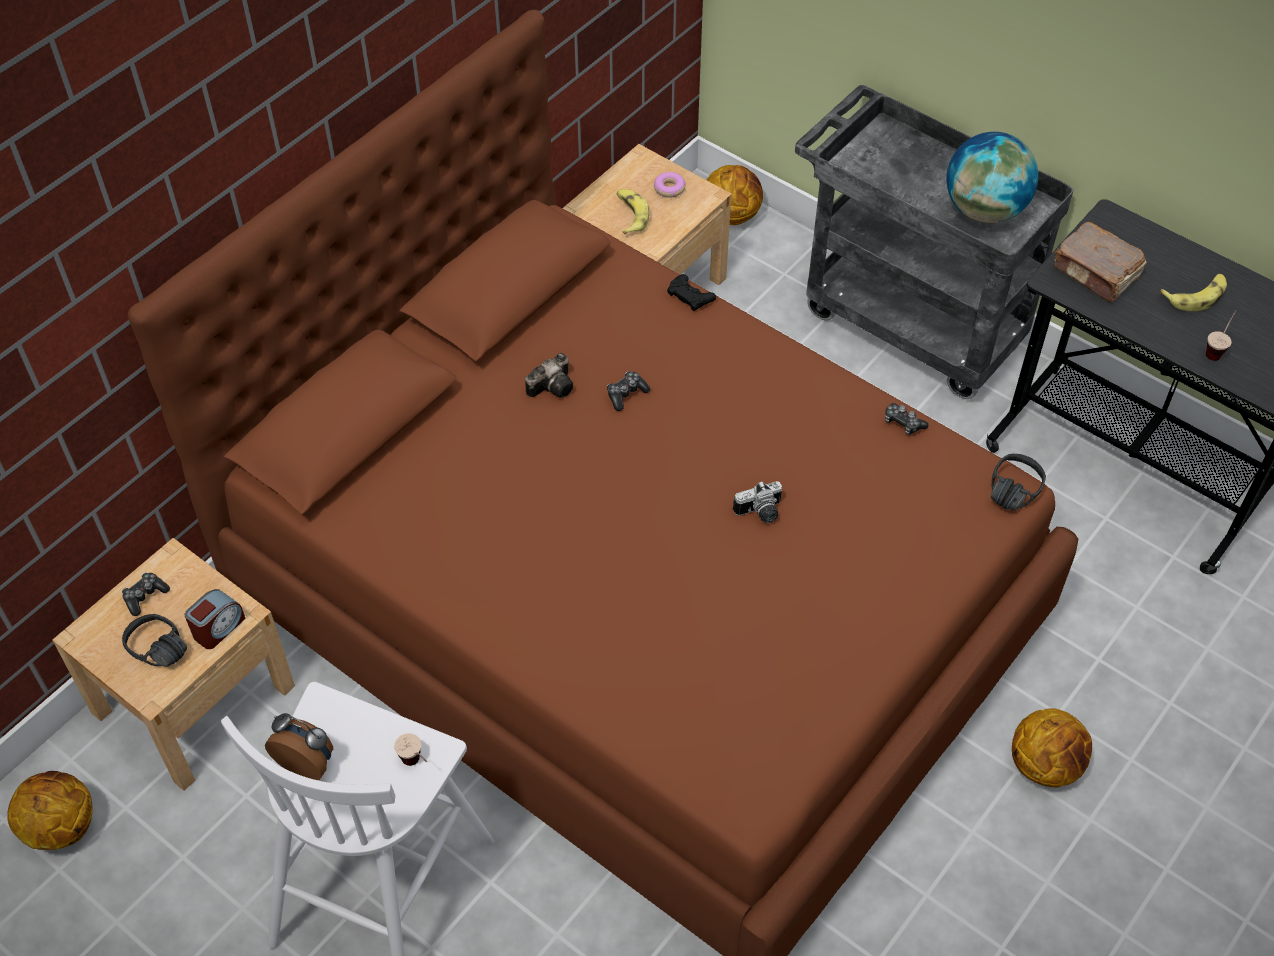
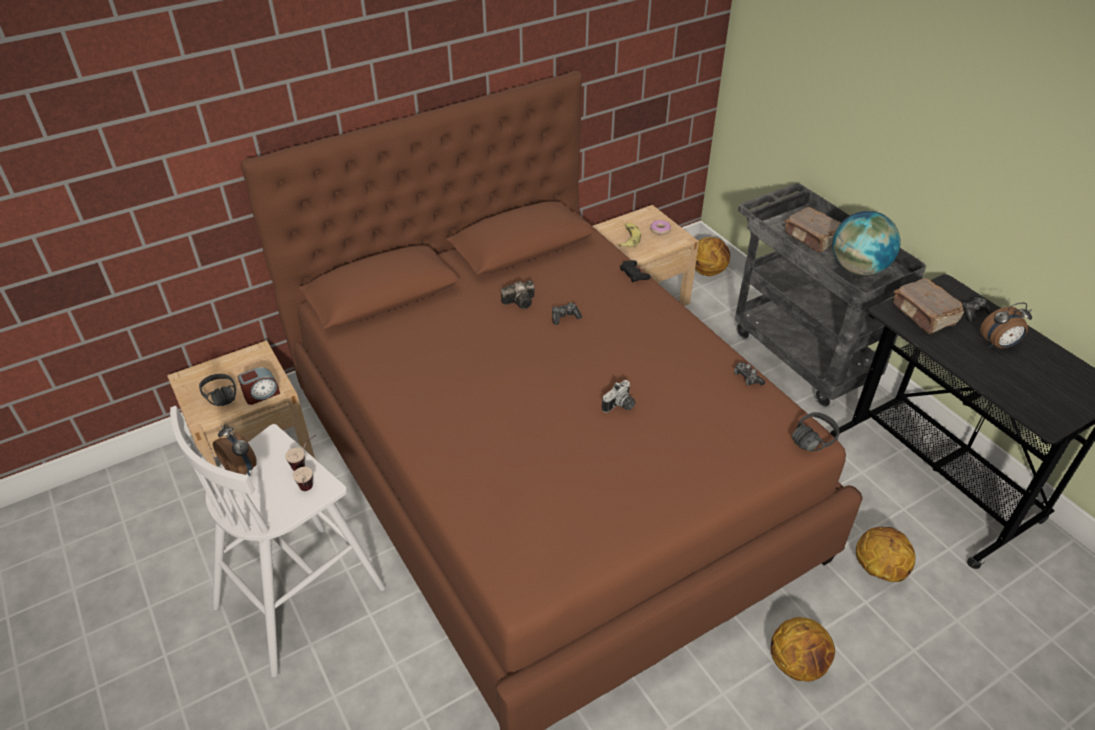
camera: 20 degrees right, 10 degrees down
(60, 827) = (138, 497): basketball -> basketball (878, 569)
(145, 596) = (231, 366): game controller -> game controller (974, 313)
(760, 513) = (620, 406): camera -> camera turned 45 degrees counterclockwise
(907, 172) = (812, 238): none -> brown book
(1196, 296) = (998, 345): banana -> alarm clock
(1216, 349) = (1004, 381): cup -> cup (305, 463)

